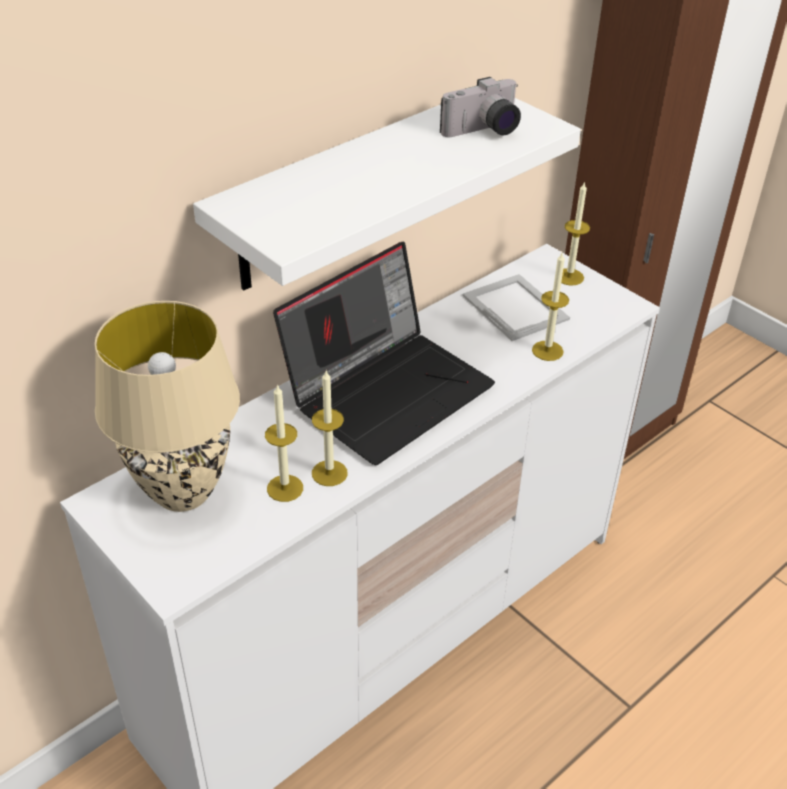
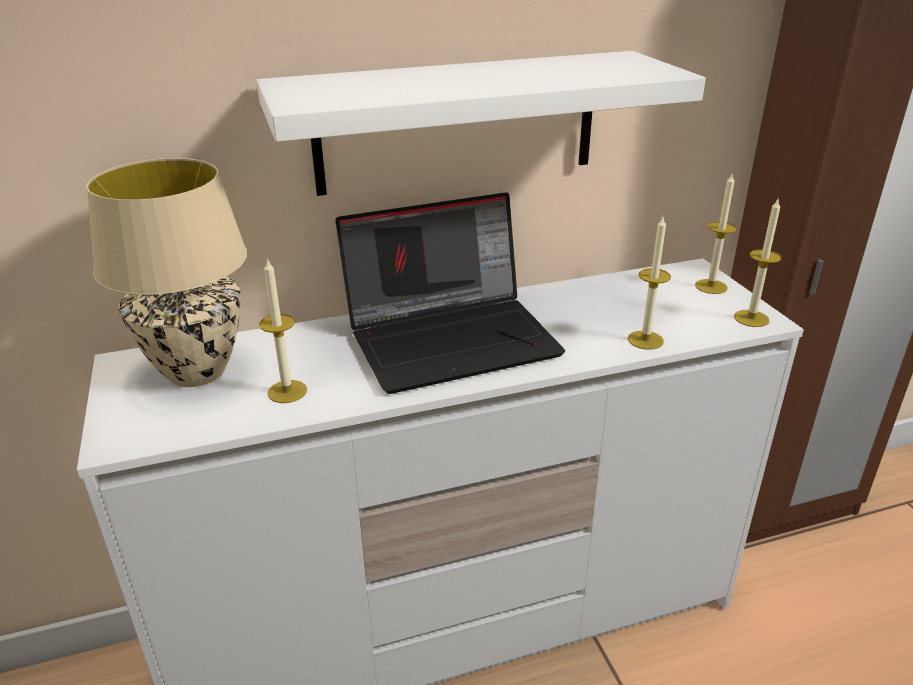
camera: 25 degrees right, 10 degrees down
(329, 473) = (339, 390): candle -> candle (751, 318)
(484, 131) = (593, 69): camera -> none
(515, 306) = (635, 298): picture frame -> none

